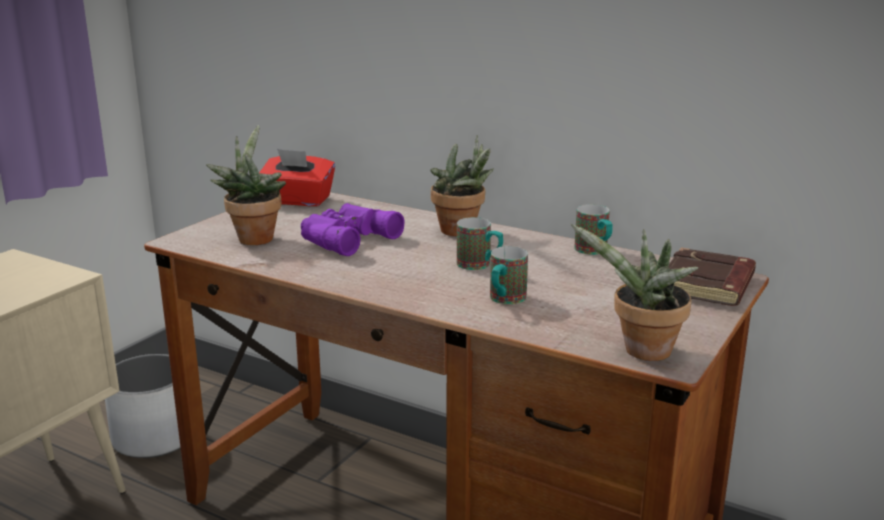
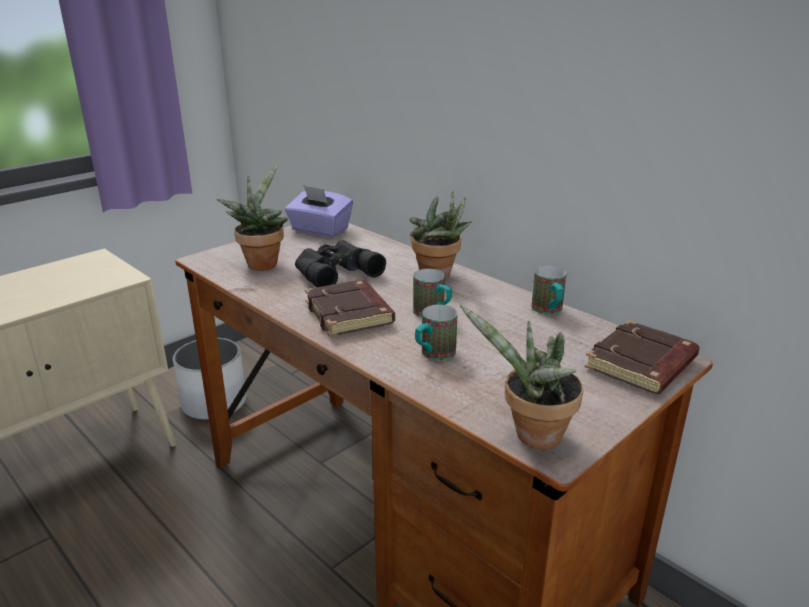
camera: 15 degrees right, 5 degrees up
(297, 201) = (319, 230): red tissue box -> purple tissue box
(344, 238) = (334, 271): purple binoculars -> black binoculars
(392, 274) = (350, 314): none -> brown book

